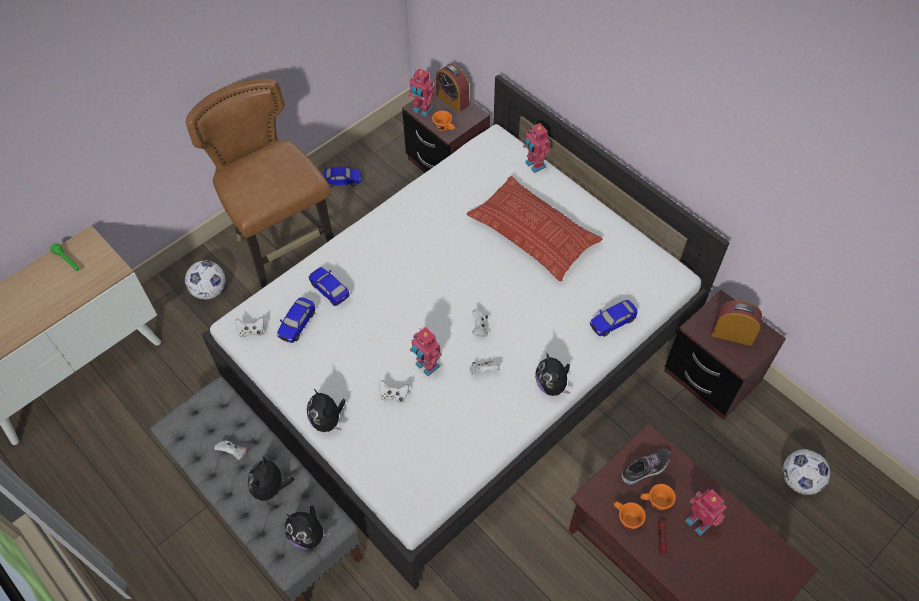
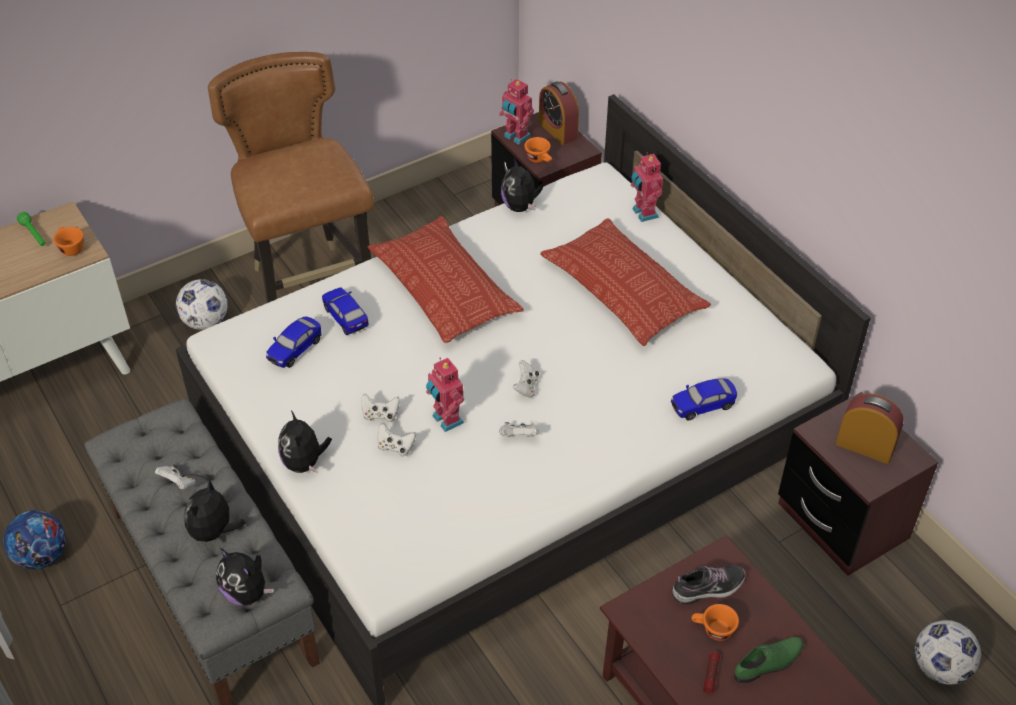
camera: 10 degrees right, 10 degrees down
(131, 509) = (42, 556): none -> football
(251, 331) = (236, 349): white game controller -> white game controller (380, 415)
(343, 181) = (405, 221): toy car -> none
(398, 252) = (444, 287): none -> pillow
(552, 385) = (604, 466): plush toy -> plush toy (520, 206)
(626, 518) = (668, 643): orange cup -> orange cup (70, 248)
(700, 521) = (769, 663): toy robot -> green shoe

